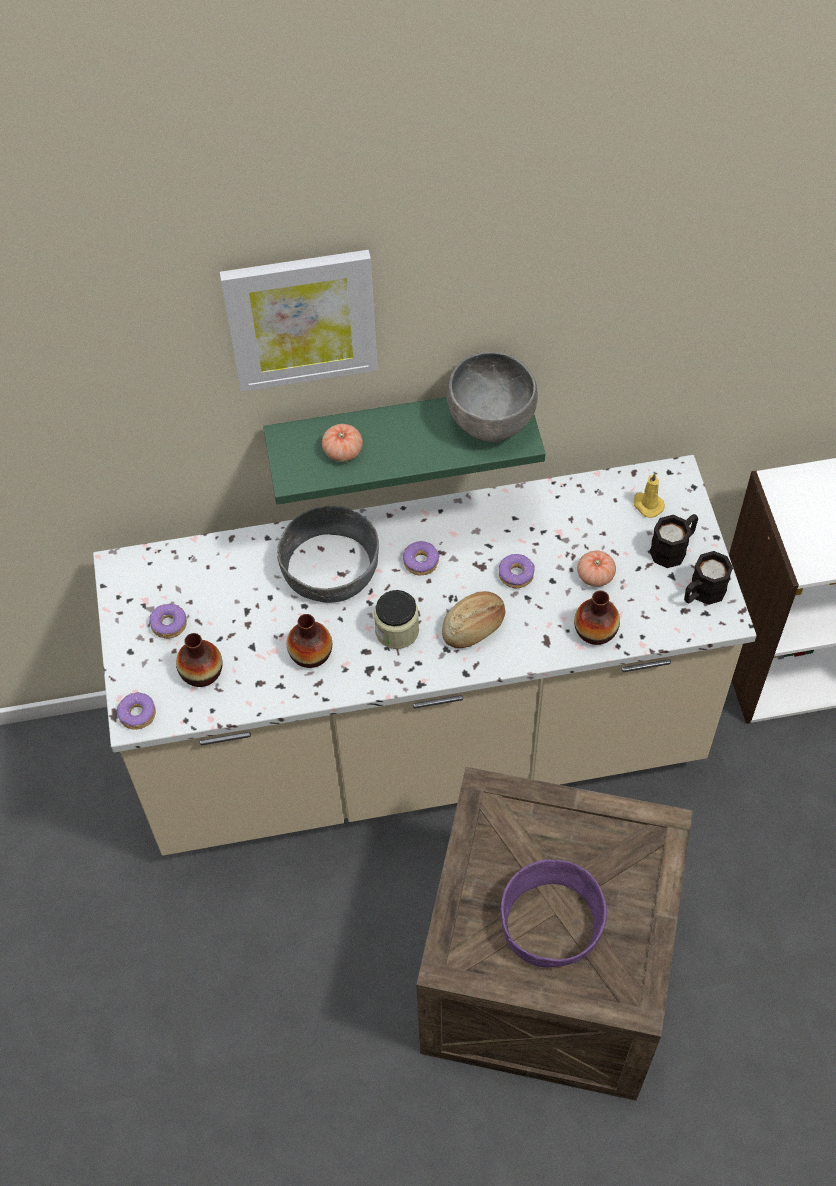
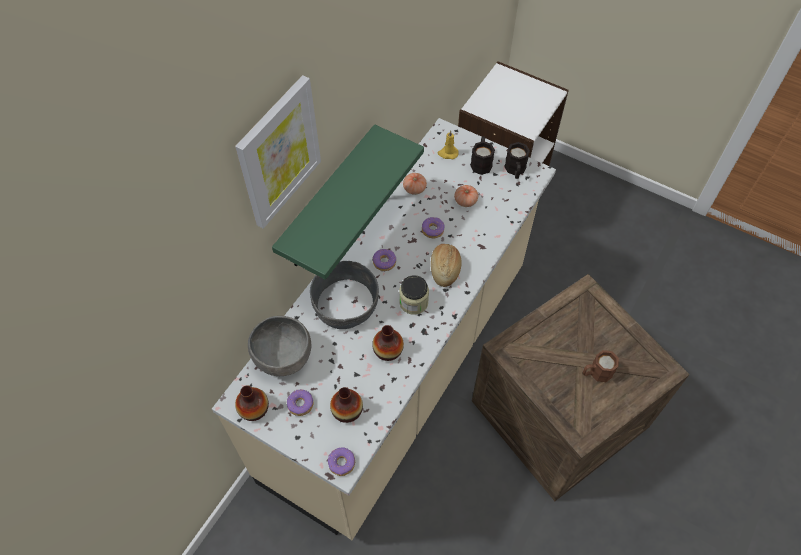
camera: 50 degrees left, 0 degrees up
(343, 451) = (330, 224): tomato -> tomato (414, 189)
(491, 423) = (382, 153): grey bowl -> grey bowl (284, 359)
(552, 922) = (596, 373): purple bowl -> brown mug
(595, 630) = (495, 223): vase -> vase (254, 409)

